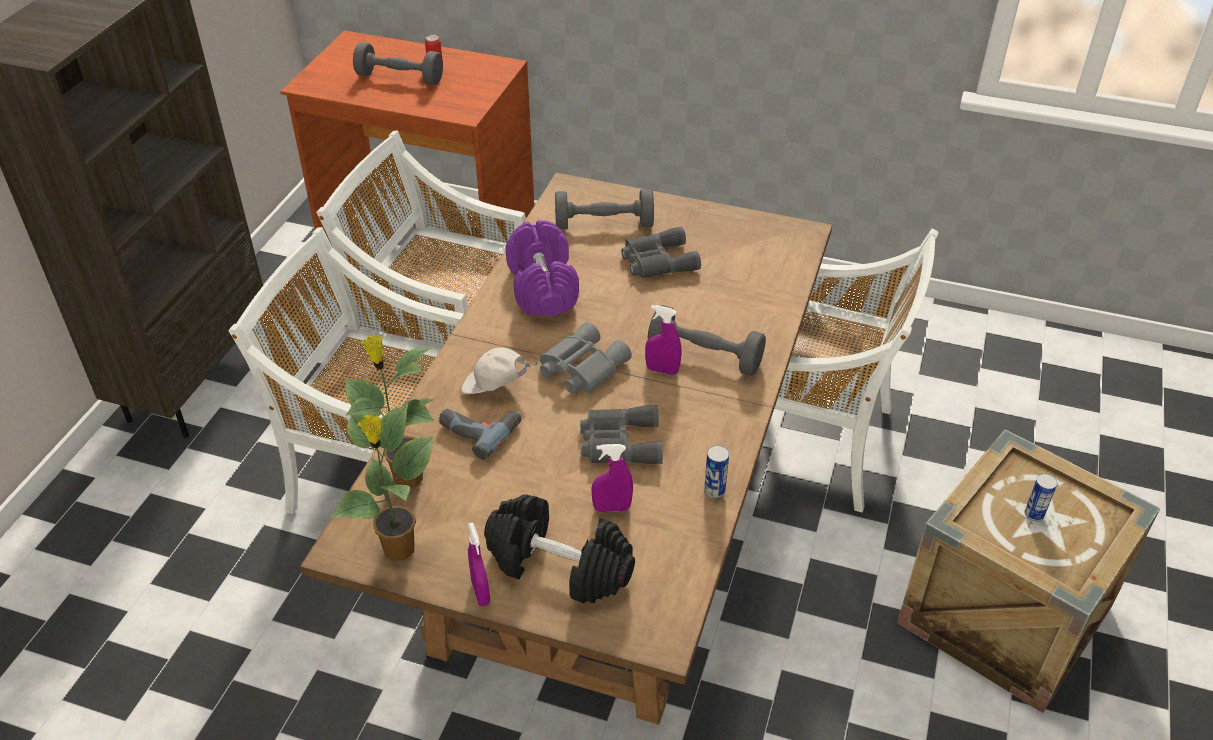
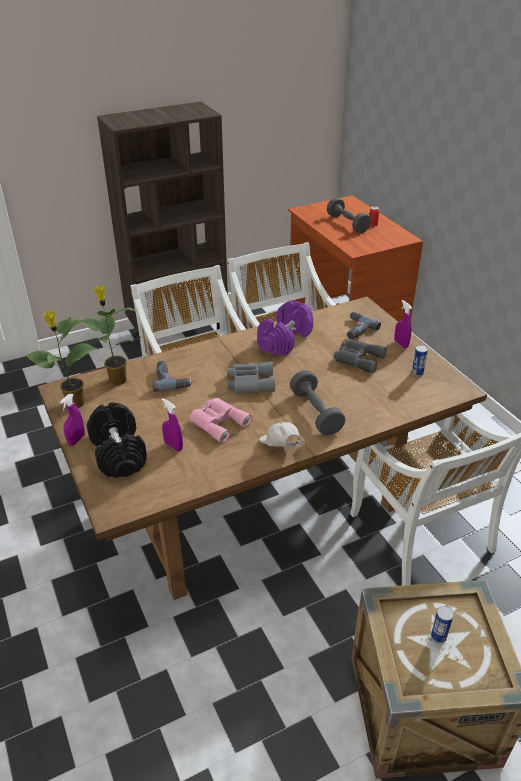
camera: 45 degrees right, 5 degrees down
(495, 387) = (202, 368): white cap -> white cap (280, 447)
(604, 224) = (355, 329): grey dumbbell -> power drill
(618, 442) = (218, 422): grey binoculars -> pink binoculars
(662, 370) = (285, 406): purple spray bottle -> purple spray bottle (401, 344)
(714, 491) = (227, 471): can -> can (417, 373)

